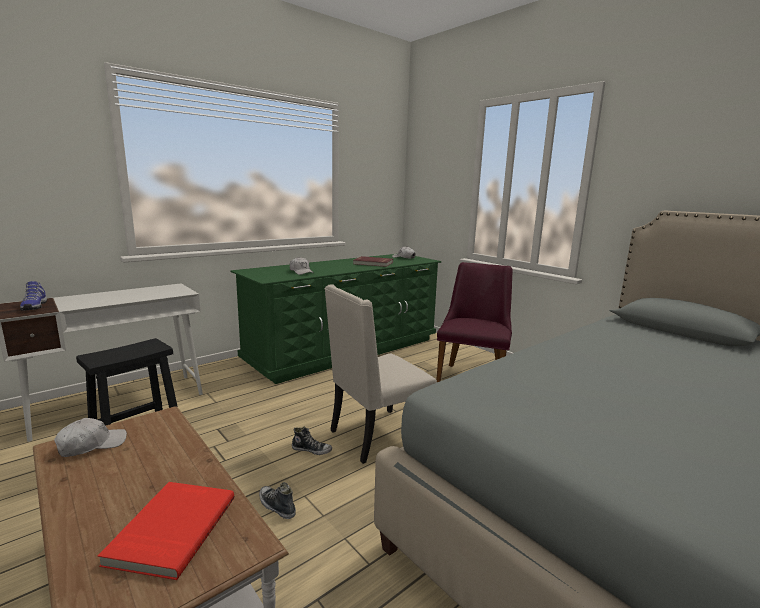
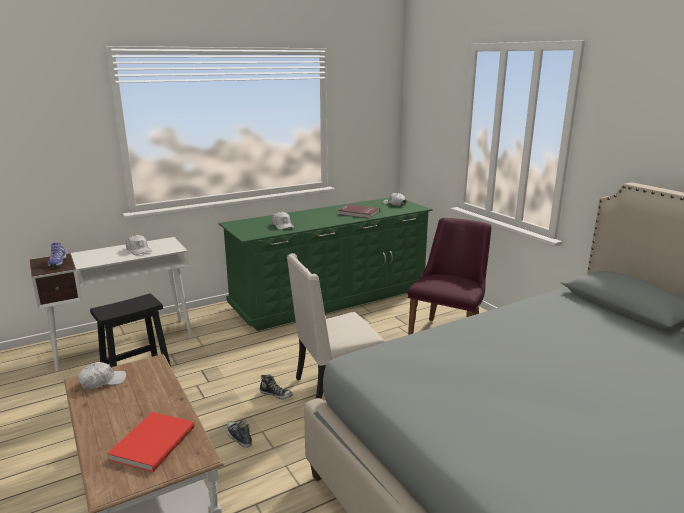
camera: 10 degrees right, 5 degrees up
(140, 294) = (139, 250): none -> white cap

